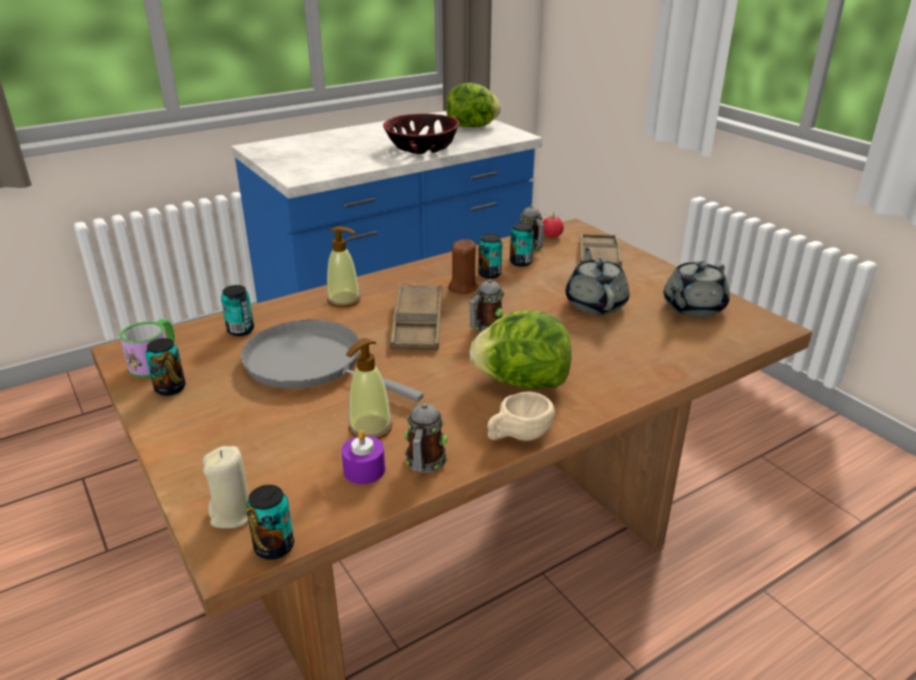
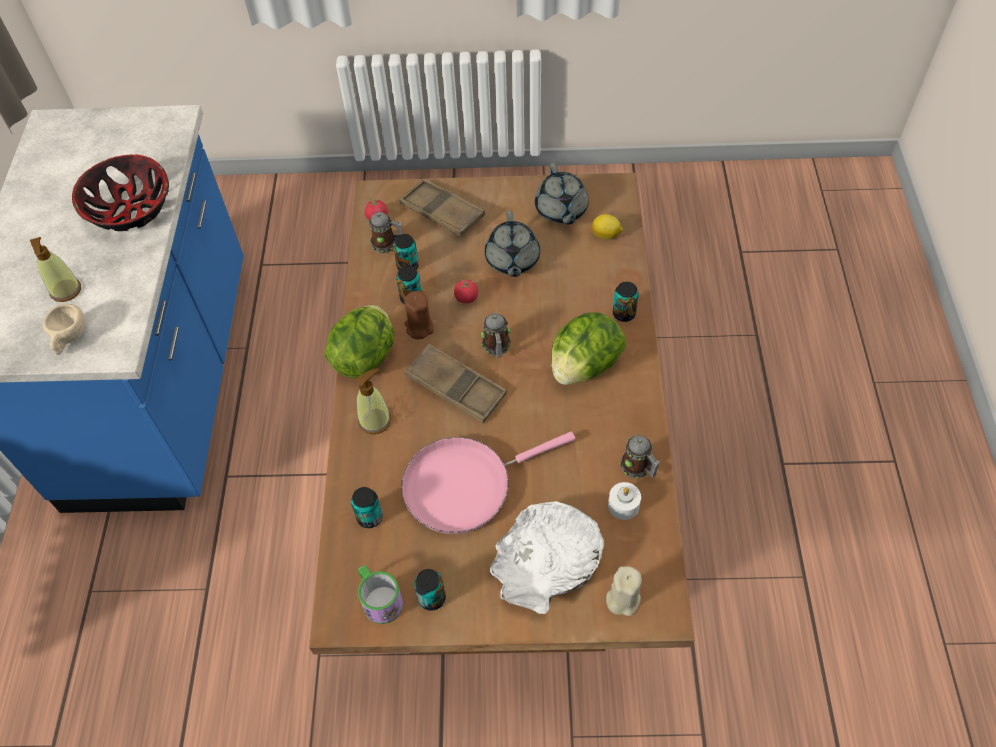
camera: 55 degrees left, 25 degrees up
(250, 442) = (546, 563): none -> white bowl
(274, 547) = (670, 586): can -> can (624, 314)
(311, 363) = (464, 485): grey frying pan -> pink frying pan
(364, 470) = (623, 505): purple candle -> white candle
(370, 428) = (579, 482): soap dispenser -> soap dispenser (66, 290)
(472, 127) = (109, 138): lettuce -> lettuce (366, 356)
(518, 436) = (642, 402): beige cup -> beige cup (69, 338)
(522, 297) = (466, 298): none -> tomato
(595, 303) = (512, 260): grey teapot -> grey teapot turned 120 degrees counterclockwise
(703, 341) = (606, 235): none -> lemon

